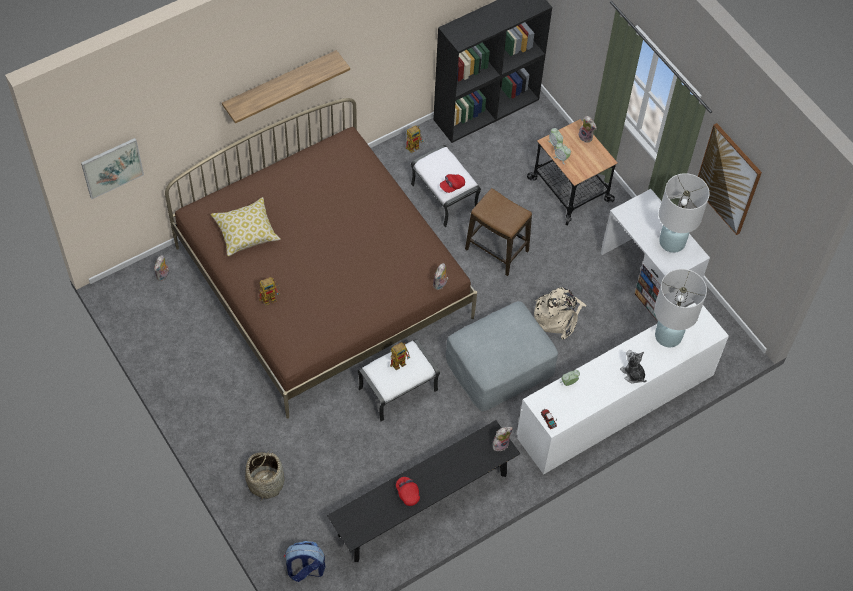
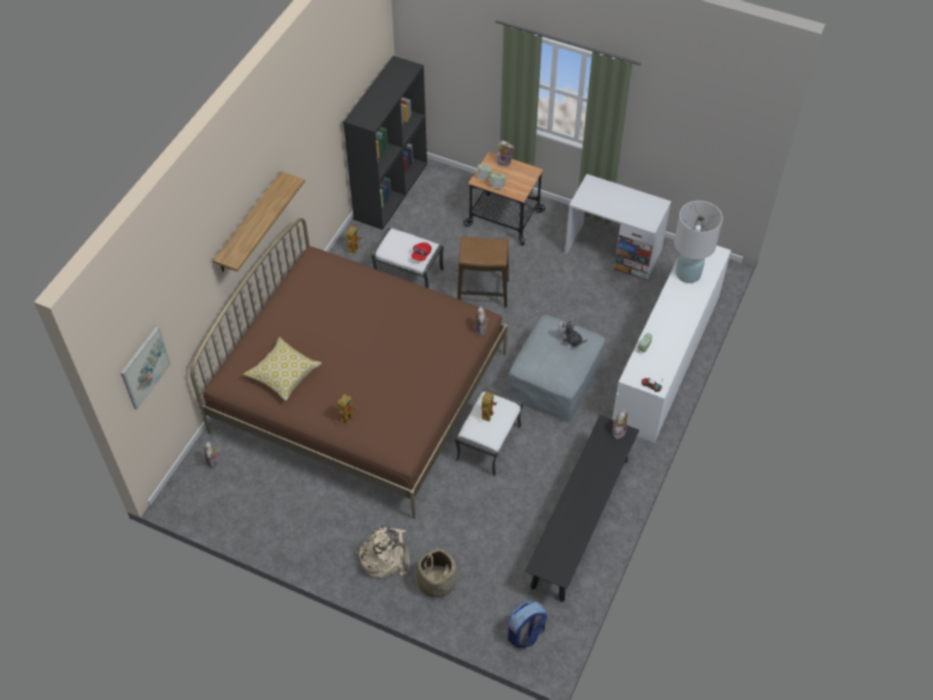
camera: 30 degrees left, 5 degrees down
(407, 493) = (576, 513): red cap -> none
(557, 316) = (569, 317): beige backpack -> beige backpack (385, 556)
(633, 374) = (685, 316): plush toy -> plush toy (570, 342)
(672, 242) = (634, 204): white table lamp -> none
(728, 179) = (667, 121): picture -> none

